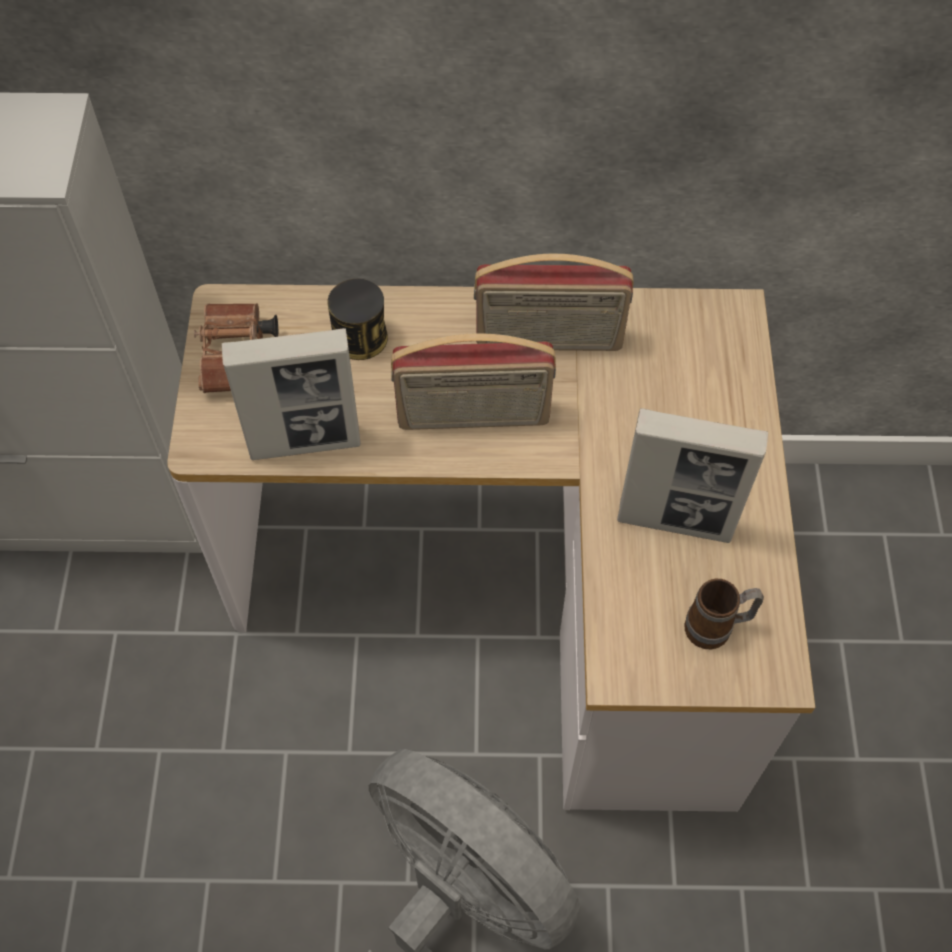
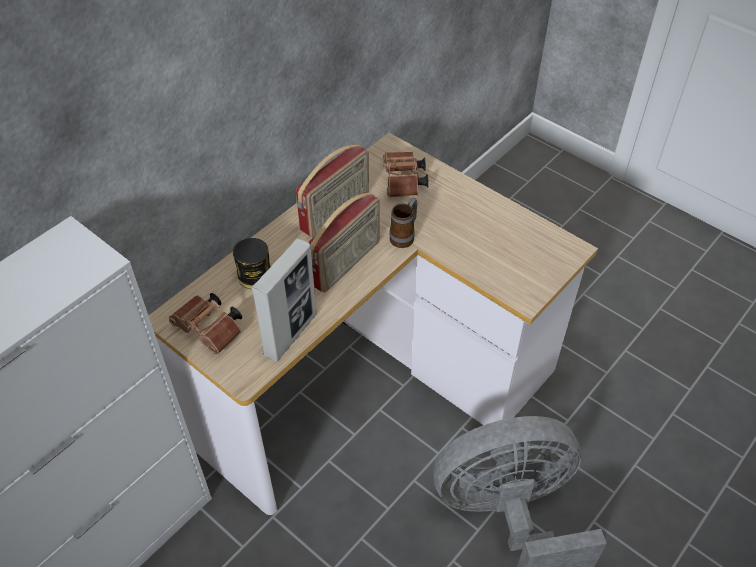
camera: 50 degrees left, 10 degrees down
(675, 522) = (472, 232): picture frame -> none
(683, 376) = (403, 183): none -> brown binoculars
(717, 628) = (535, 253): mug -> mug (404, 236)

